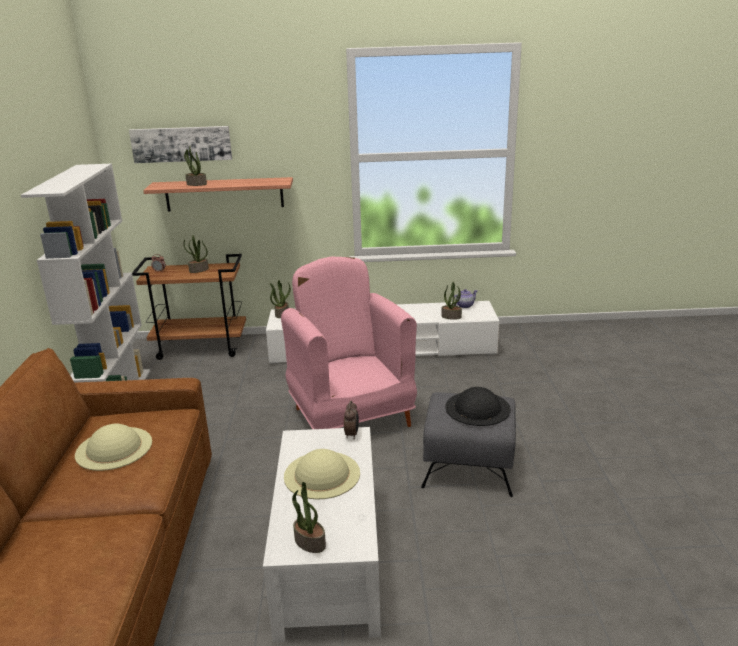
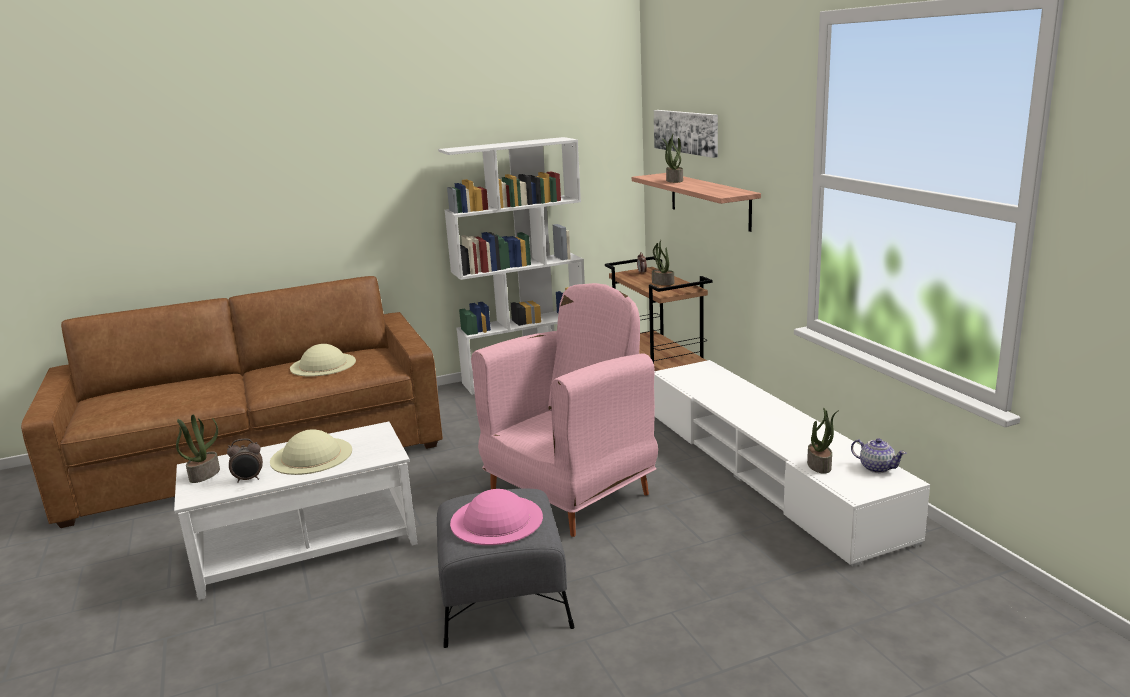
camera: 70 degrees right, 5 degrees down
(281, 314) = (702, 367): potted plant -> none
(352, 434) = (389, 453): alarm clock -> alarm clock (249, 479)
(477, 408) = (497, 519): black hat -> pink hat

